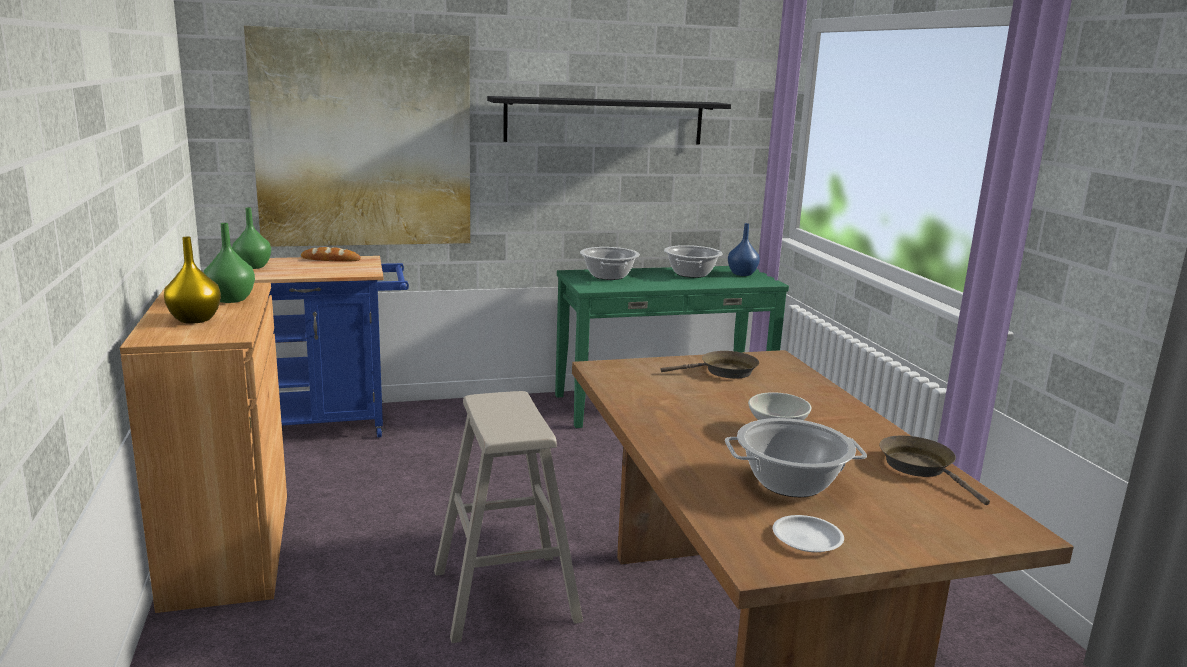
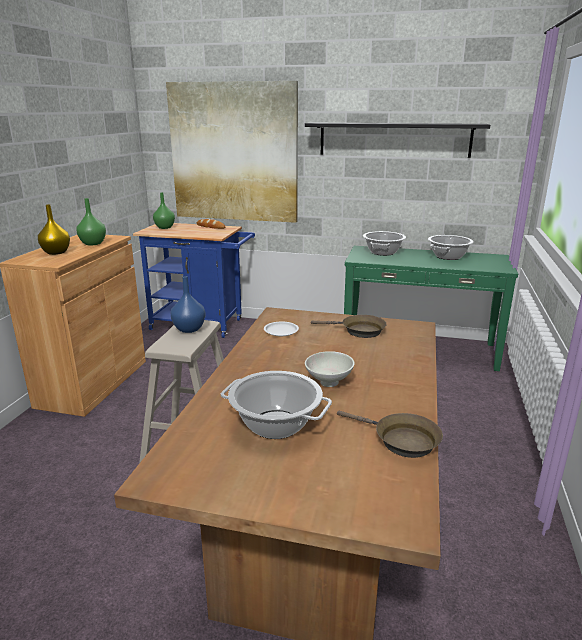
camera: 30 degrees right, 5 degrees up
(742, 274) = (491, 260): blue vase -> blue vase (190, 329)
(806, 538) = (218, 471): white plate -> white plate (280, 331)
(920, 468) = (401, 440): brown frying pan -> brown frying pan turned 120 degrees clockwise

